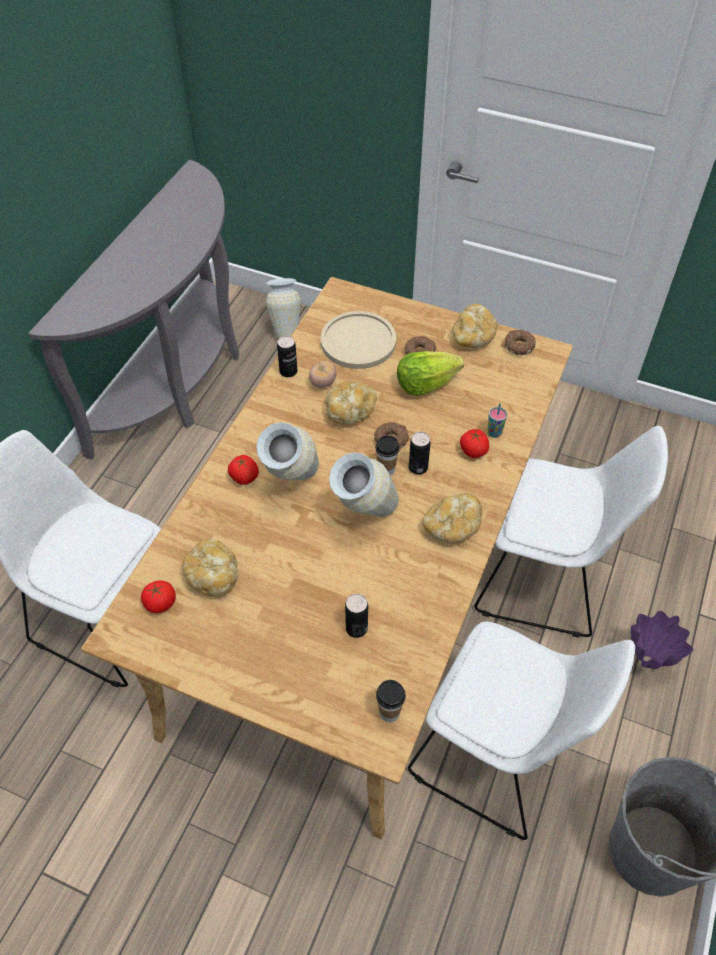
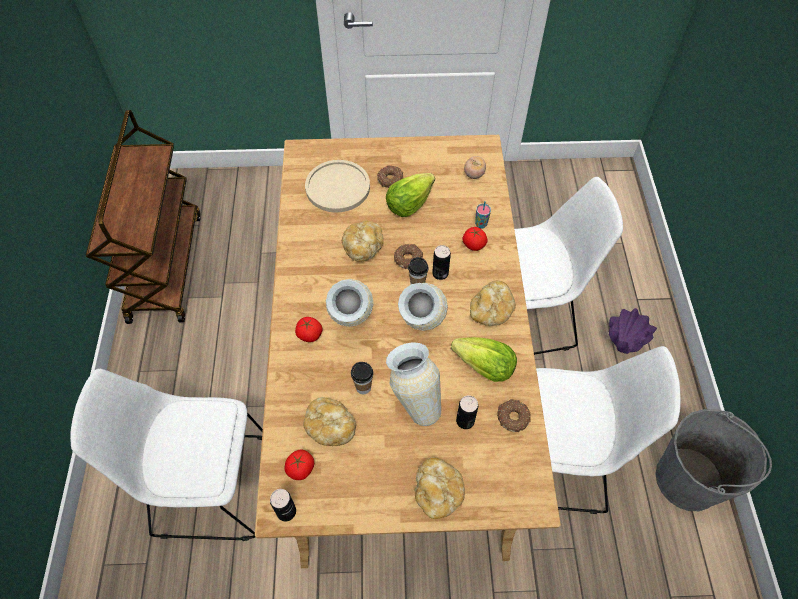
camera: 25 degrees left, 5 degrees up
(180, 380) = (165, 266): grey console table -> brown cart
(286, 329) = (232, 192): vase -> vase (414, 400)
(288, 371) = (295, 232): can -> can (286, 511)
(323, 383) = (328, 231): tomato -> tomato (474, 174)
(389, 712) = (525, 476): cup -> cup (363, 387)
(410, 582) = (484, 367): none -> lettuce
(473, 337) = (424, 153): bread -> bread (438, 492)
(518, 345) = (461, 148): donut -> donut (512, 417)

